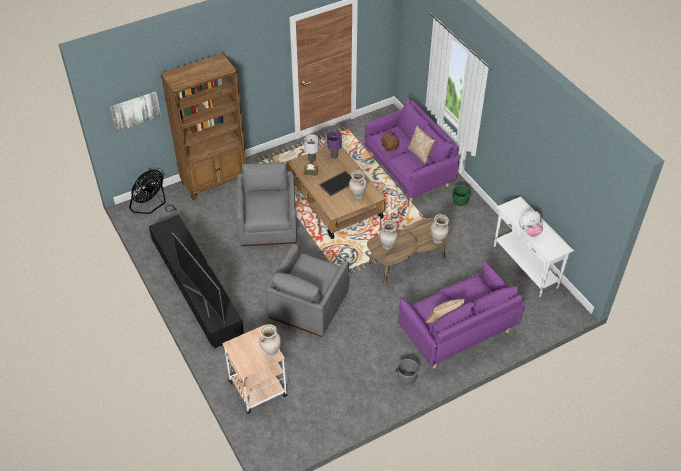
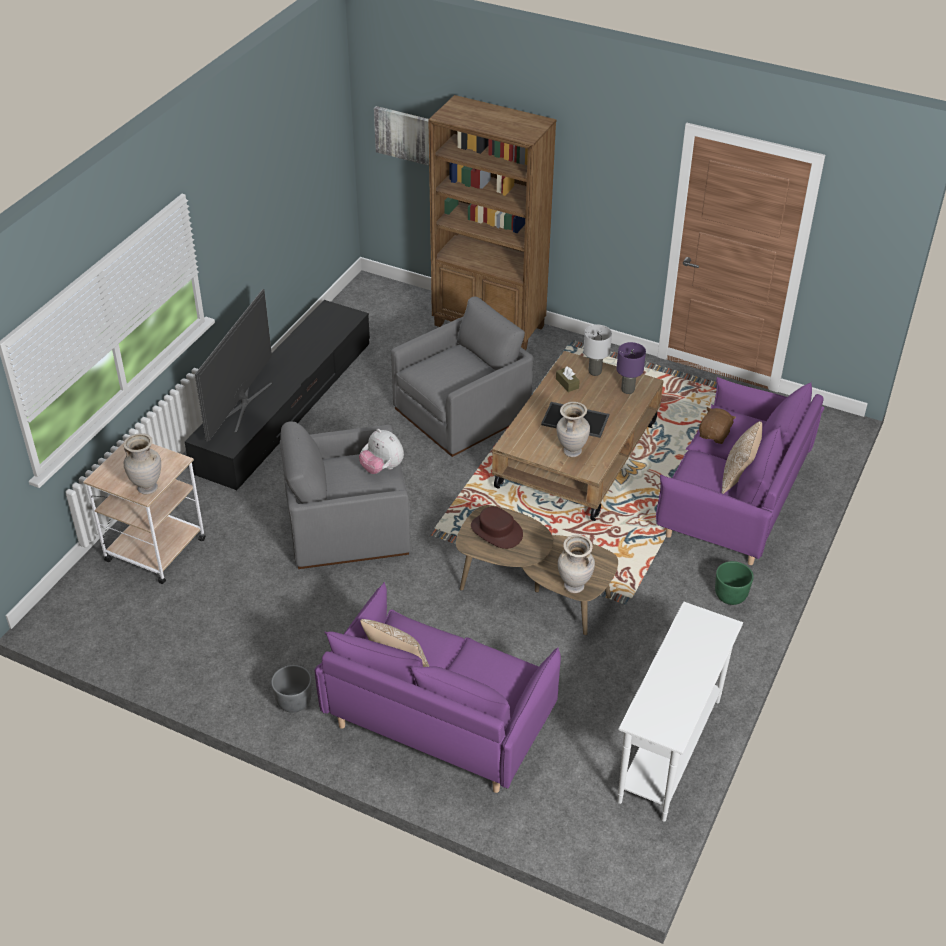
camera: 55 degrees right, 5 degrees down
(155, 205) = (392, 299): black fan -> none
(387, 246) = (496, 531): beige vase -> brown hat
(529, 231) = (665, 670): plush toy -> plush toy (382, 468)

